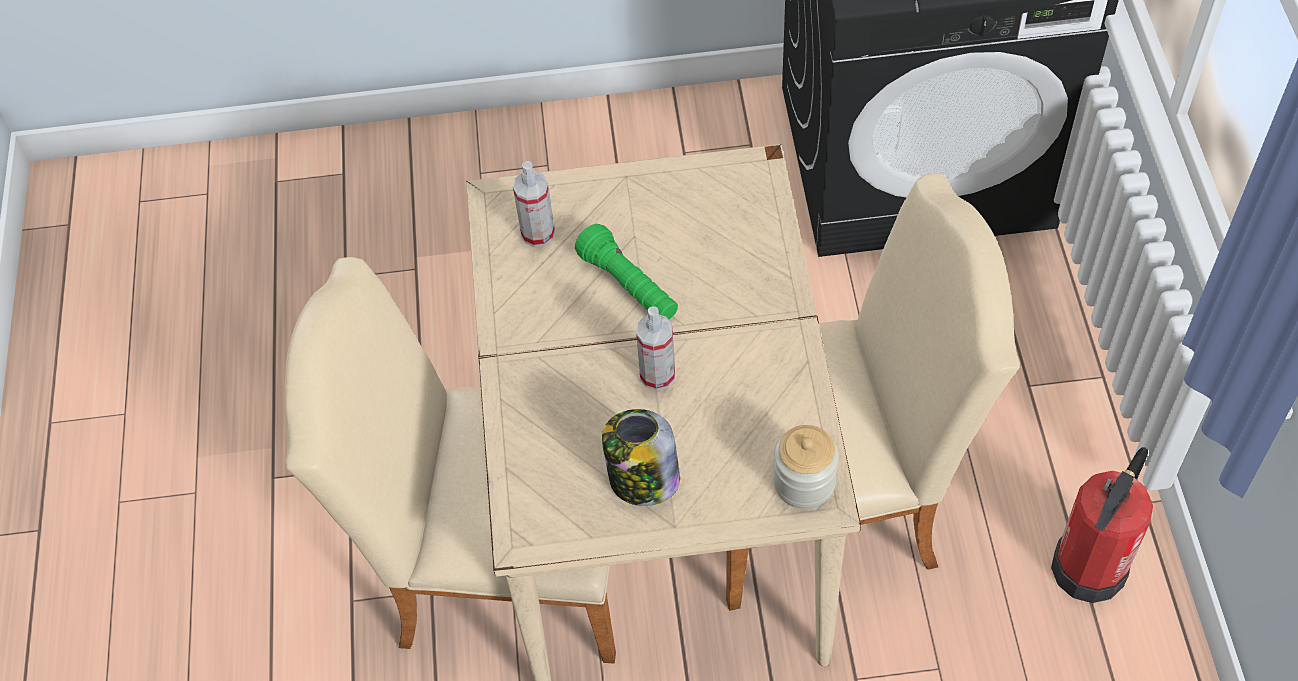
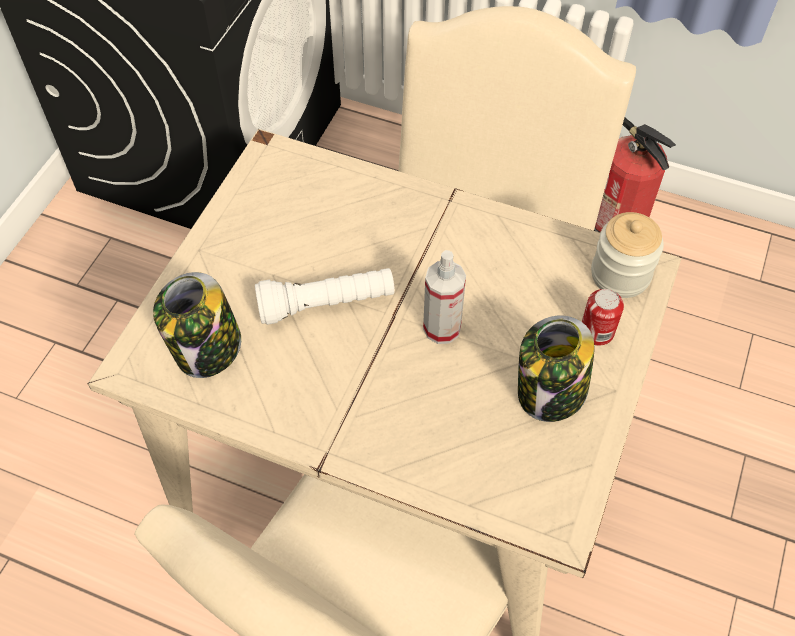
camera: 65 degrees left, 0 degrees up
(538, 233) = (207, 349): spray bottle -> jar
(629, 286) = (326, 304): green flashlight -> white flashlight
(727, 489) = (596, 332): none -> can

